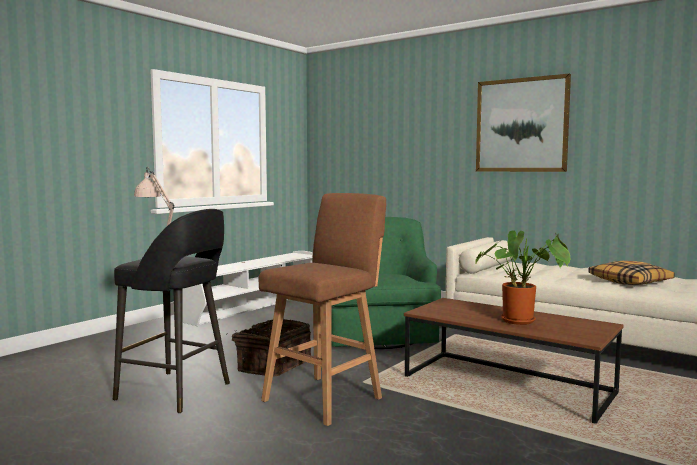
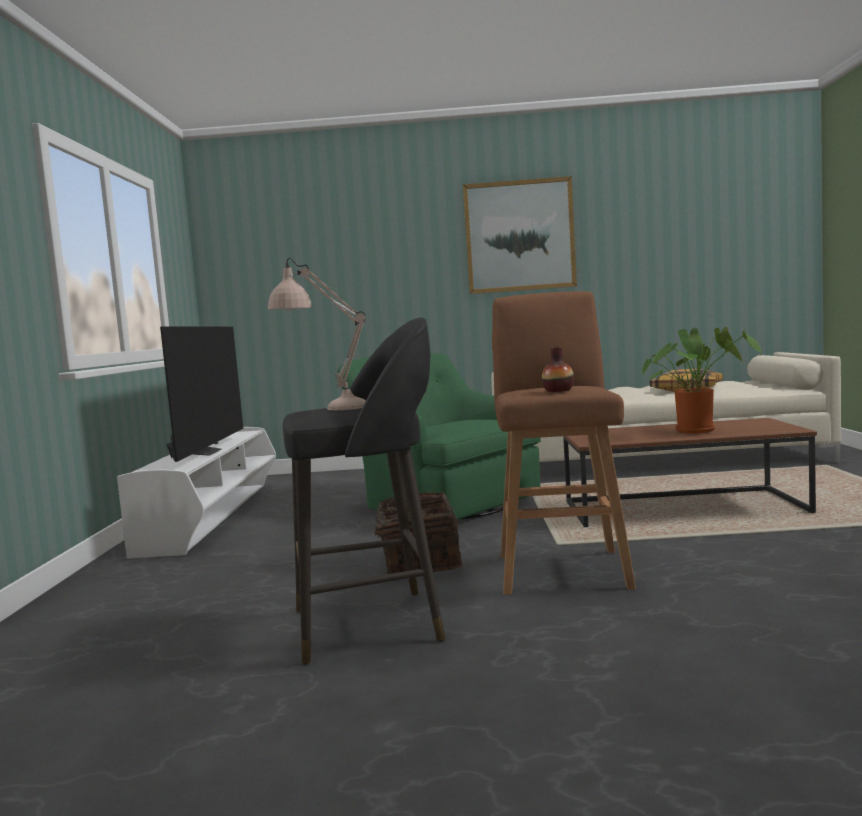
camera: 35 degrees left, 0 degrees up
(246, 265) = (203, 452): none -> television
(300, 269) = (558, 390): none -> vase

